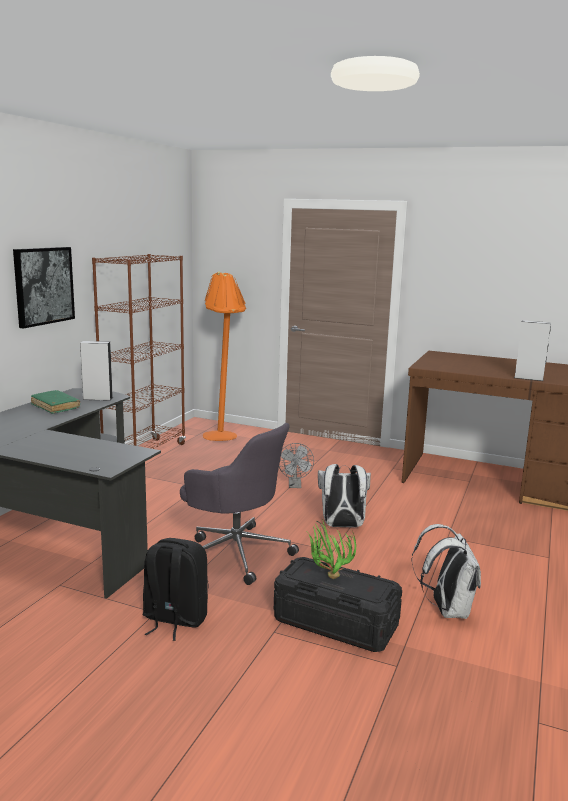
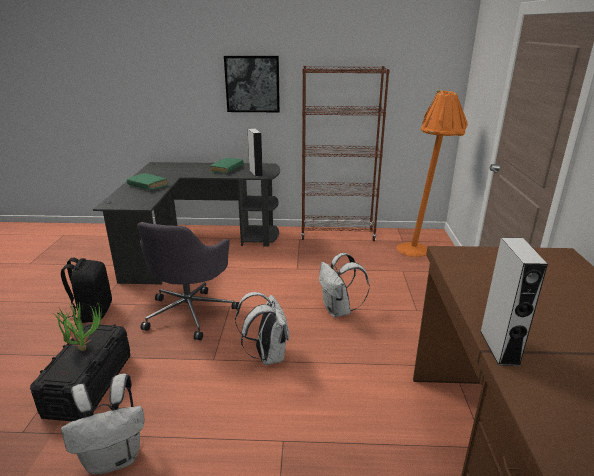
camera: 70 degrees right, 10 degrees up
(55, 446) = (147, 185): none -> green book
(295, 485) = (339, 311): grey fan -> white backpack

